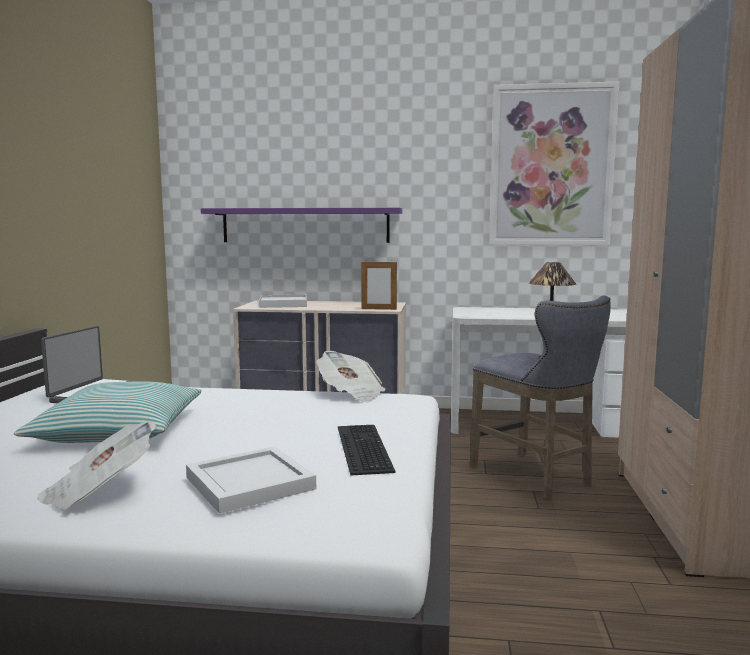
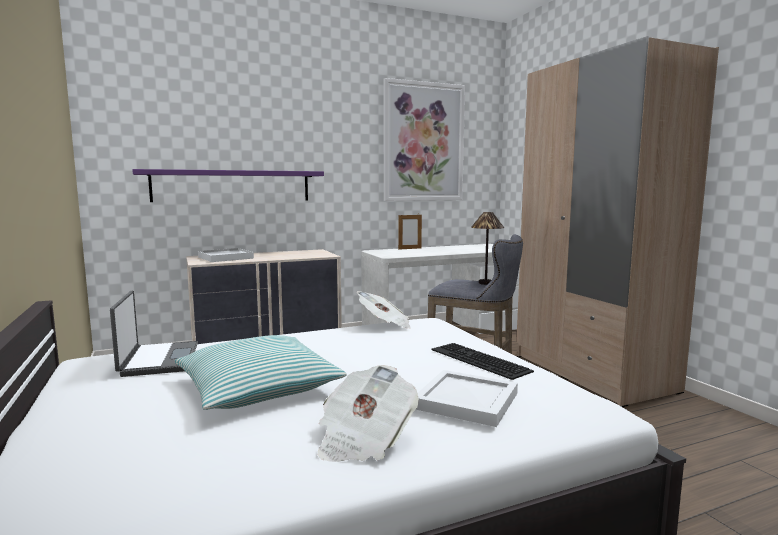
camera: 30 degrees left, 0 degrees up
(379, 309) = (319, 256): picture frame -> picture frame (409, 248)

